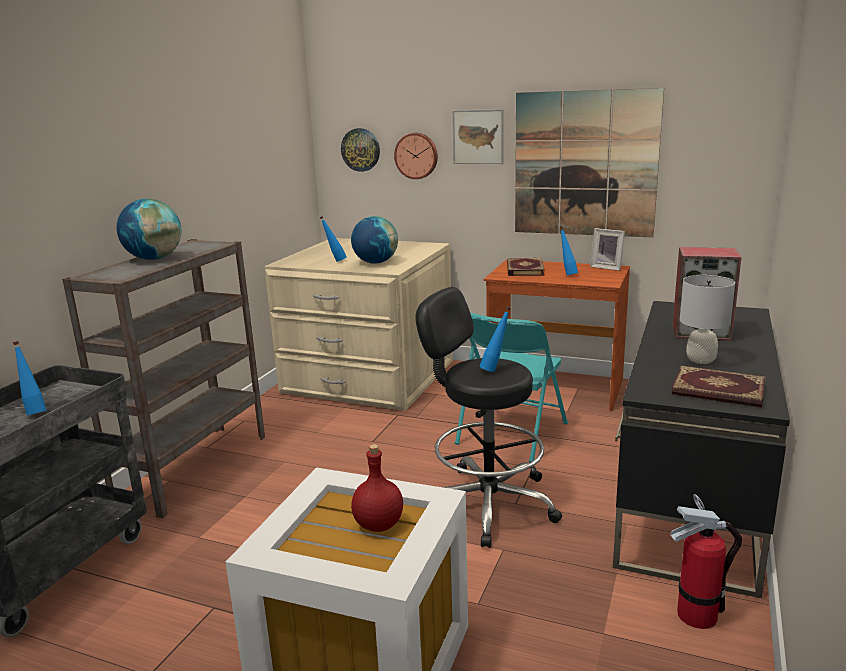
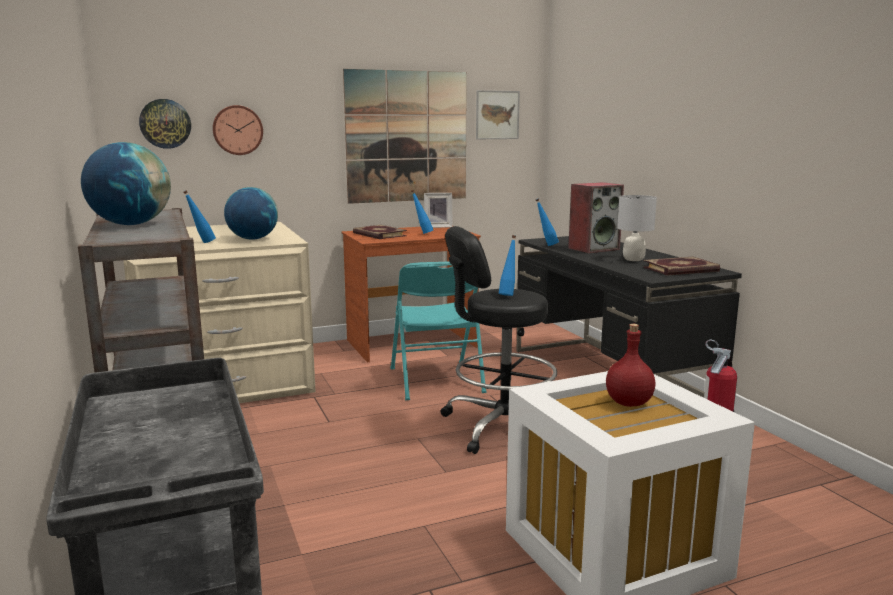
camera: 45 degrees left, 5 degrees down
(35, 412) = (156, 426): blue bottle -> blue bottle (546, 245)
(478, 137) = (306, 110): picture -> picture (497, 115)

